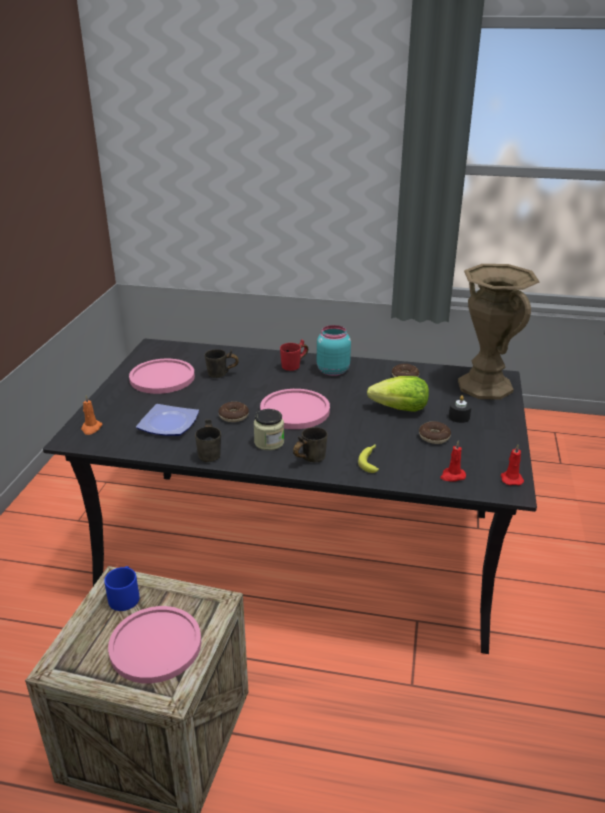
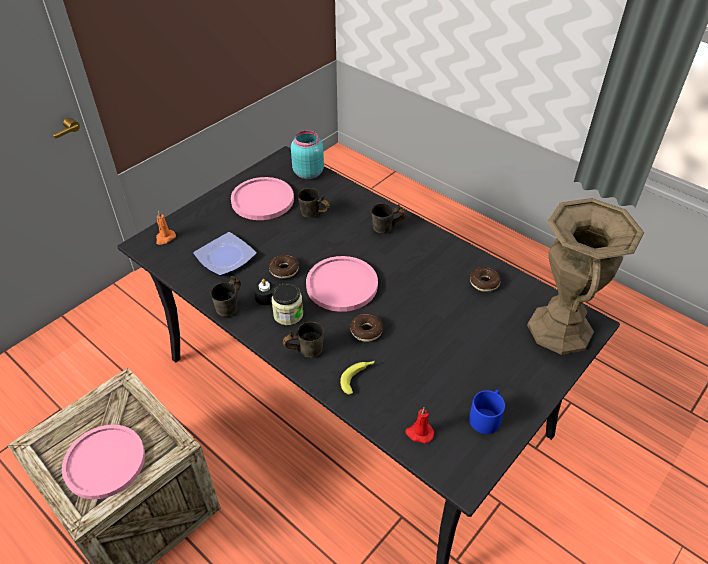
camera: 30 degrees right, 15 degrees up
(124, 595) = (118, 402): blue mug -> blue mug (486, 416)
(295, 367) = (387, 229): red mug -> grey mug
(332, 370) = (418, 247): turquoise jar -> turquoise jar (308, 172)
(400, 409) = (442, 324): lettuce -> none
(434, 437) = (445, 375): donut -> donut (366, 331)
(459, 417) = (494, 360): black candle -> black candle (265, 297)
(511, 479) = (475, 465): red candle -> none

